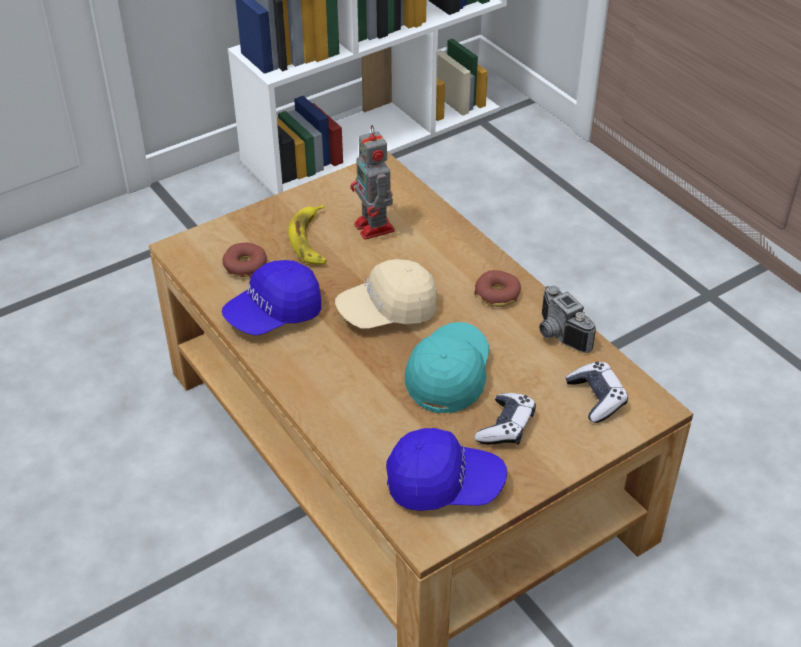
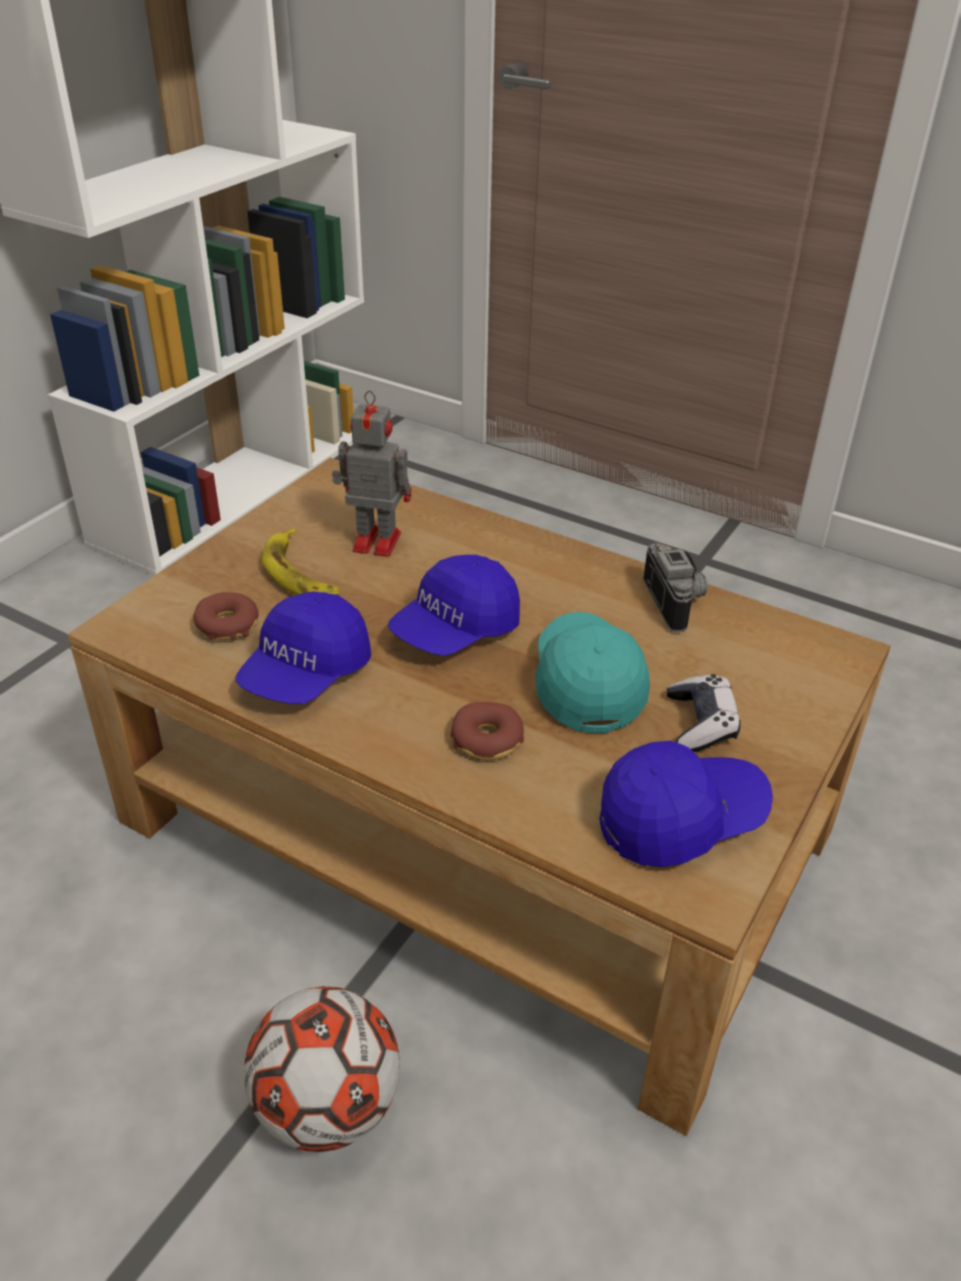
camera: 25 degrees left, 5 degrees down
(211, 593) = (327, 1107): none -> football
(375, 228) = (374, 541): toy robot -> toy robot turned 150 degrees clockwise
(387, 311) = (455, 630): beige cap -> blue cap
(497, 294) = (575, 577): donut -> donut (487, 740)
(557, 335) = (678, 603): camera -> camera turned 135 degrees counterclockwise
(596, 398) = (776, 659): game controller -> none

